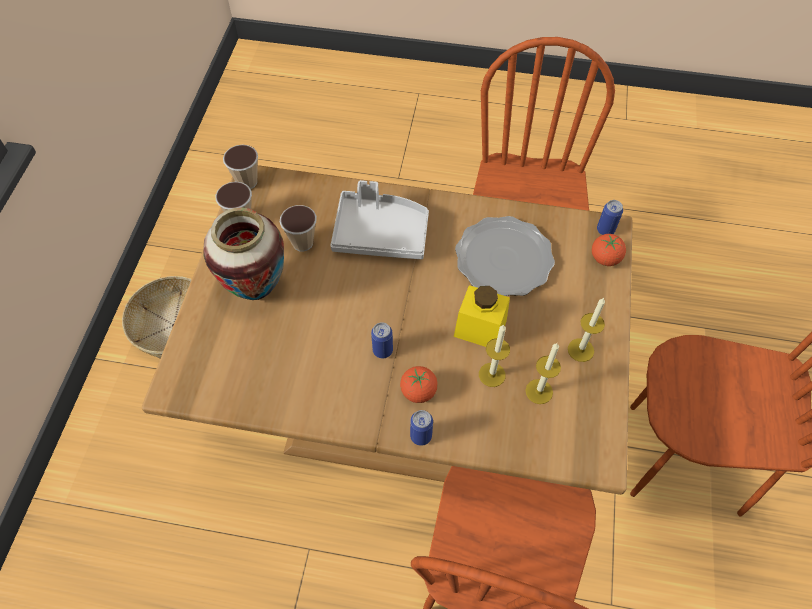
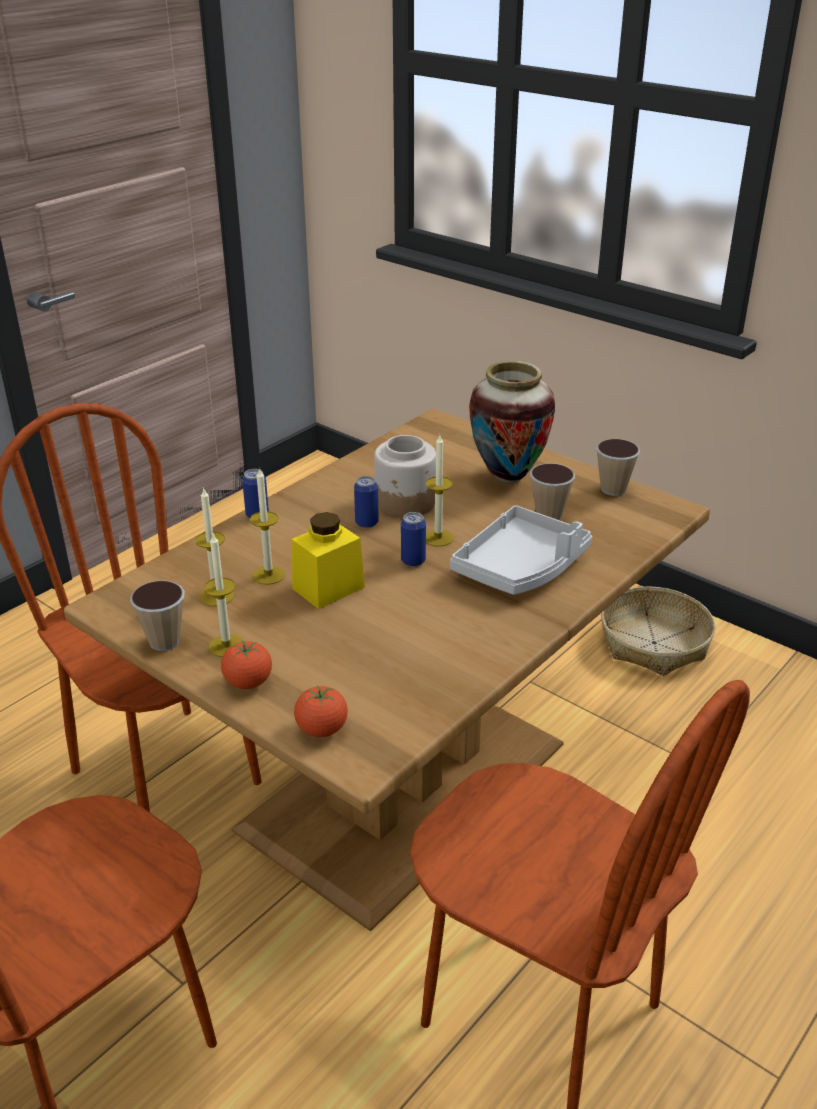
camera: 120 degrees right, 25 degrees down
(247, 182) = (670, 505): cup -> cup (164, 641)
(337, 339) = (405, 503): none -> jar
(374, 295) = (438, 538): none -> candle
(418, 391) = (301, 528): tomato -> tomato (248, 682)
(504, 258) = (403, 642): plate -> none
(605, 230) = (366, 755): can -> can (413, 561)

